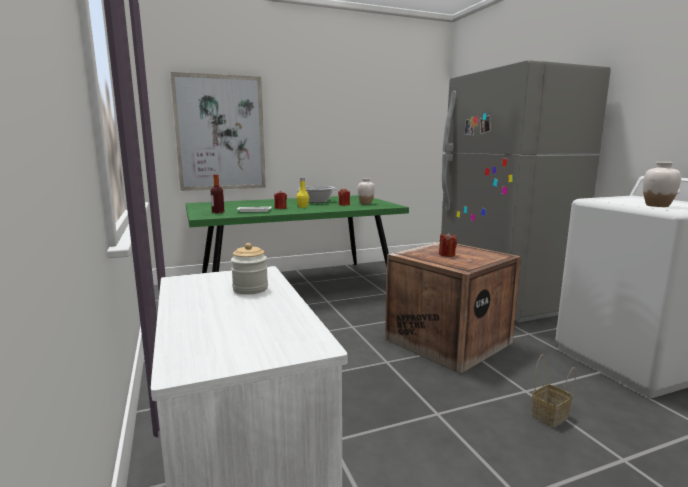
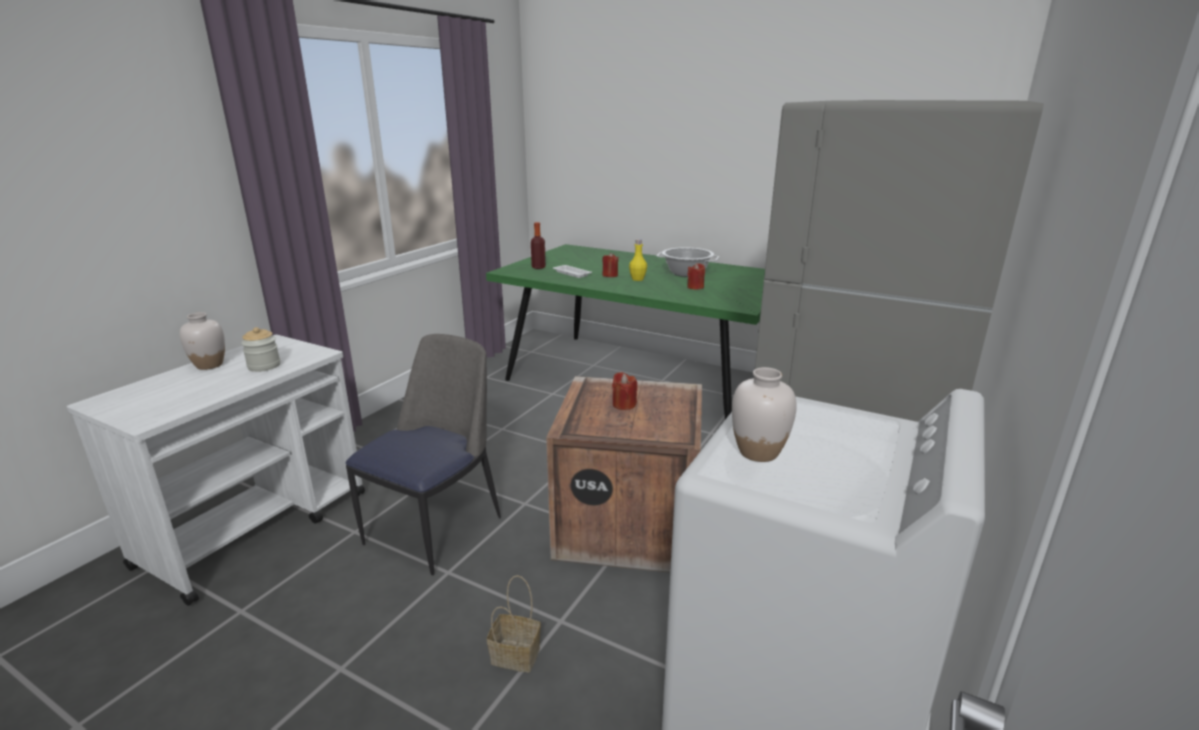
camera: 50 degrees right, 10 degrees up
(220, 133) = (605, 162): picture -> none
(366, 203) = (730, 292): white vase -> white vase (209, 365)
(374, 402) = (436, 528): none -> chair

